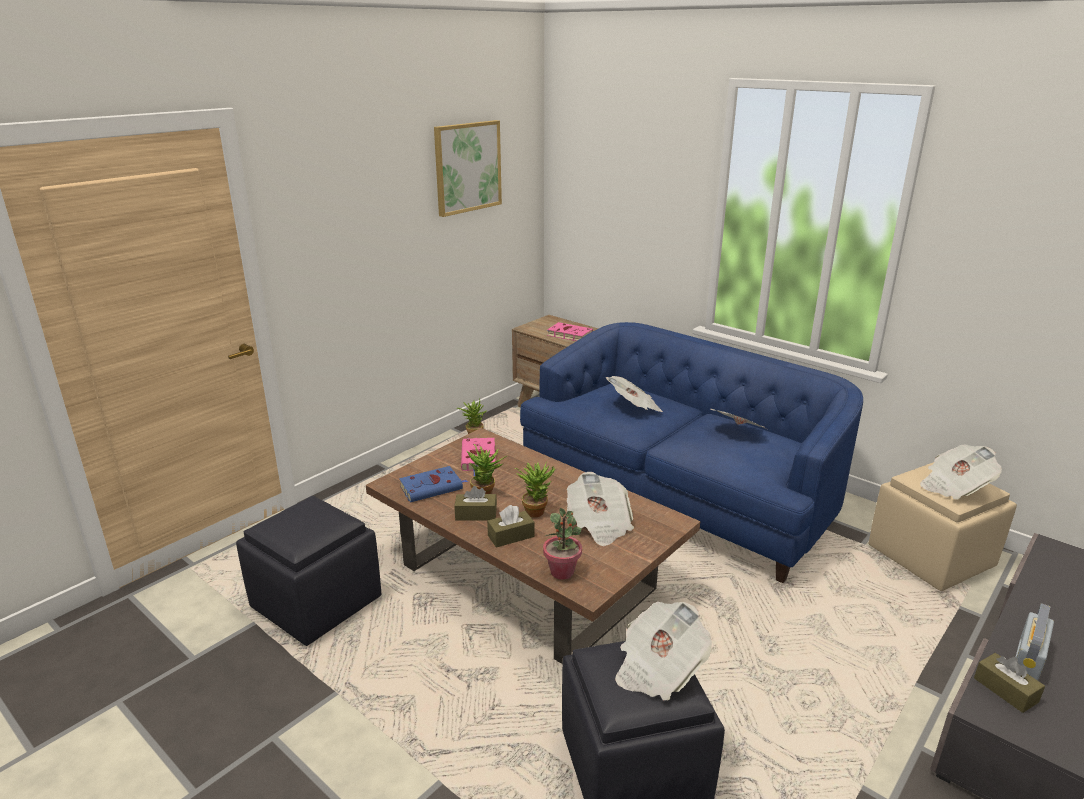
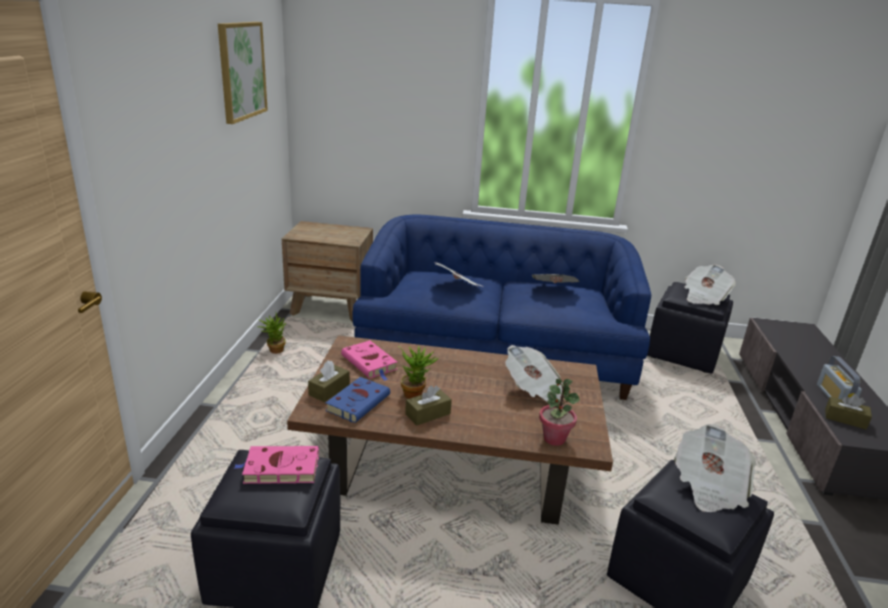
camera: 35 degrees left, 0 degrees up
(511, 536) = (480, 423): brown tissue box -> brown tissue box (329, 390)
(536, 510) = (473, 394): potted plant -> none
(568, 335) = (341, 236): pink book -> pink book (279, 469)
(930, 556) = (682, 353): beige ottoman -> black ottoman

